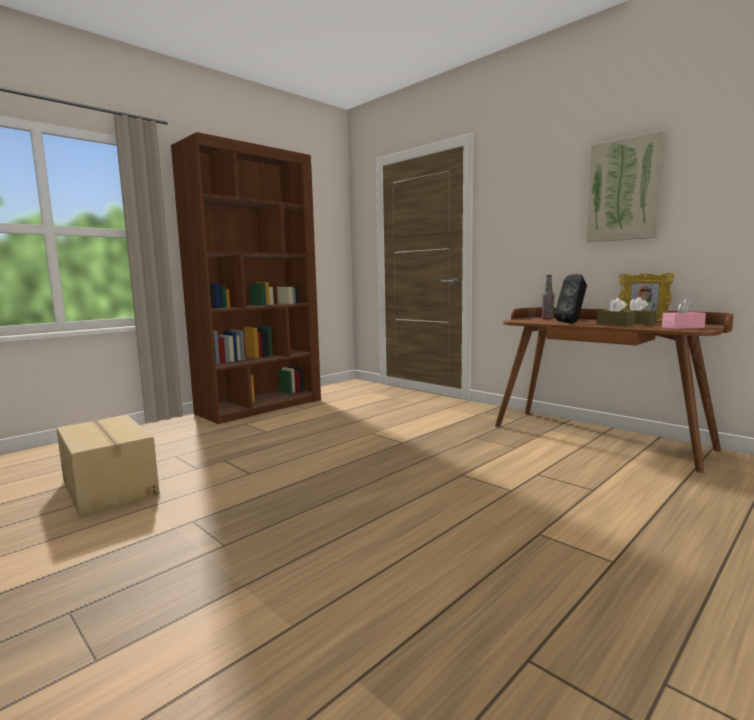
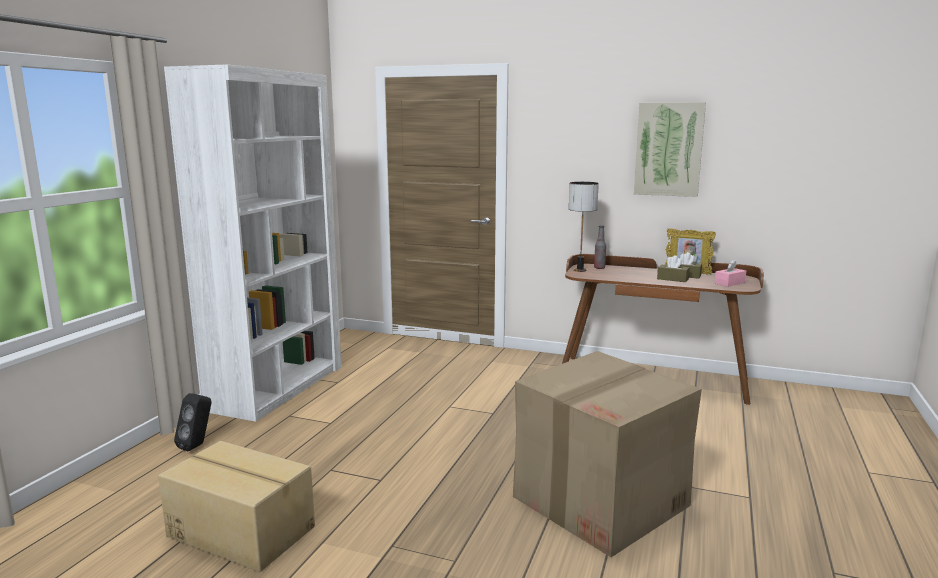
camera: 25 degrees left, 5 degrees up
(260, 406) = (277, 387): brown bookcase -> white bookcase
(424, 527) = (601, 500): none -> cardboard box
(524, 319) = (580, 270): none -> table lamp
(572, 323) = (634, 277): black speaker -> black speaker (197, 445)

